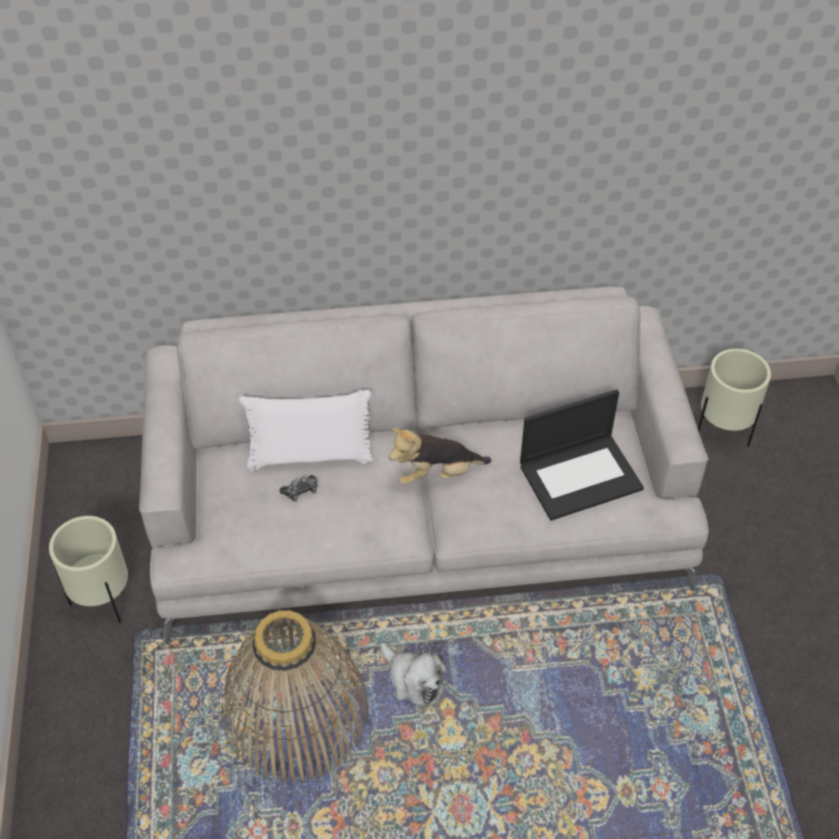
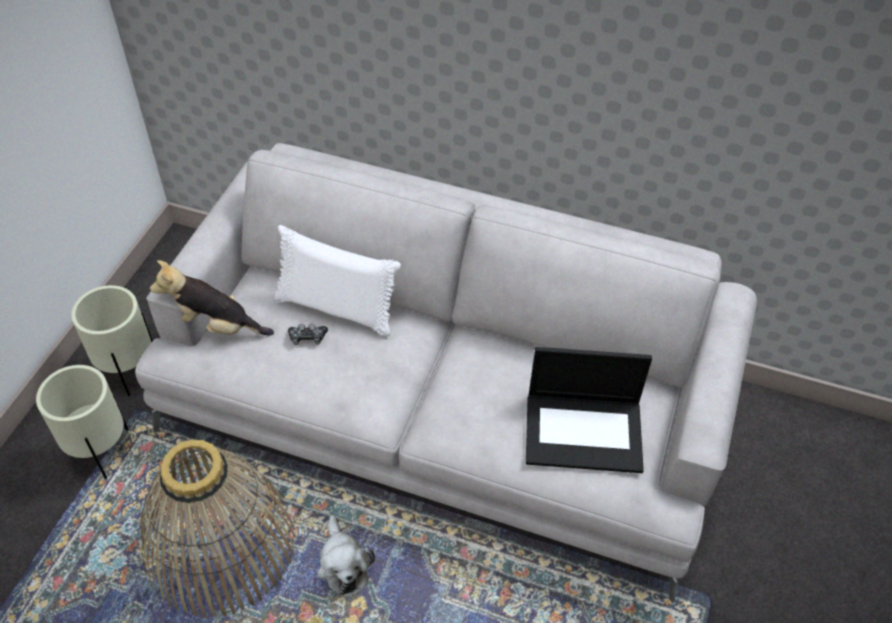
camera: 25 degrees right, 0 degrees up
(436, 474) = (442, 372): plush toy -> plush toy (216, 326)
(722, 431) = (794, 450): beige planter -> beige planter (102, 451)

